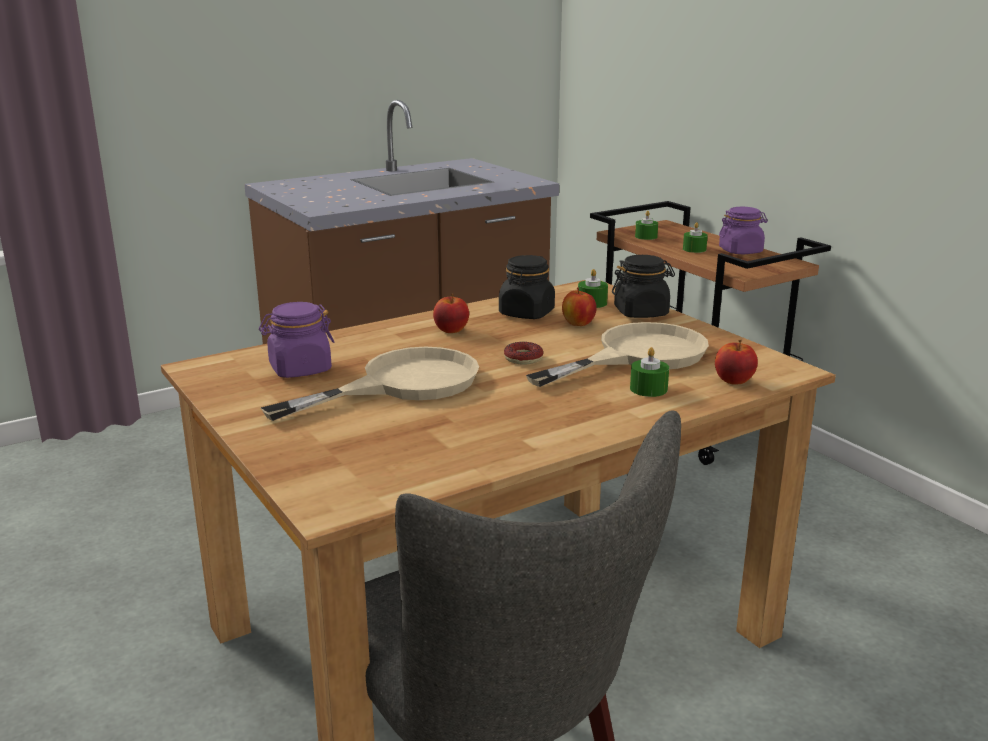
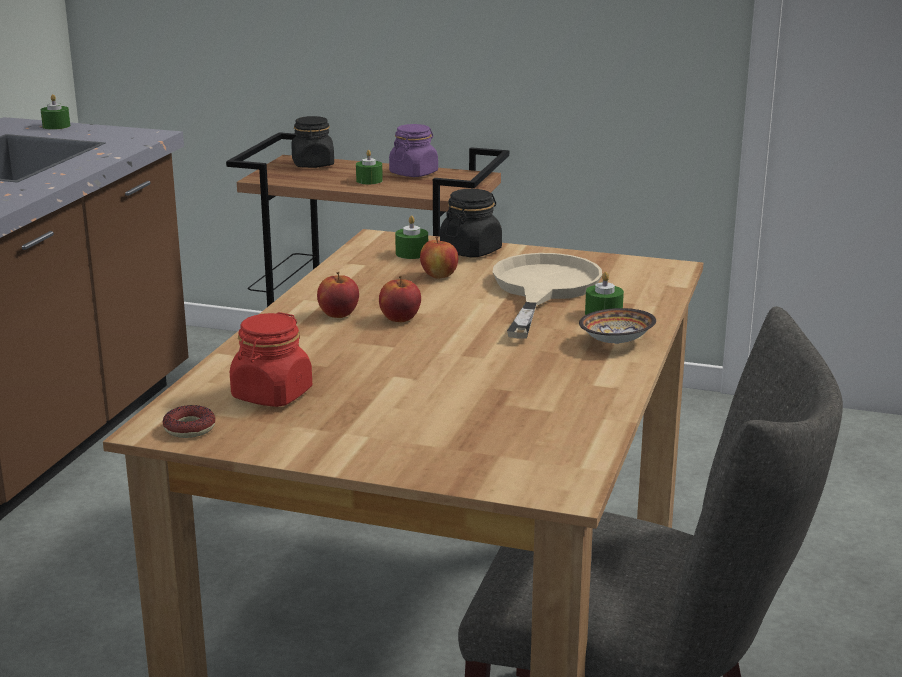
camera: 40 degrees left, 0 degrees up
(300, 369) = (272, 395): purple jar -> red jar
(401, 384) = (400, 375): beige frying pan -> none
(523, 358) = (456, 320): donut -> donut (189, 428)
(526, 313) = (373, 279): black jar -> black jar (313, 164)
(613, 414) = (618, 342): none -> bowl
(646, 237) = (299, 177): green candle -> green candle (56, 126)
(733, 381) = (649, 288): apple -> apple (399, 319)

